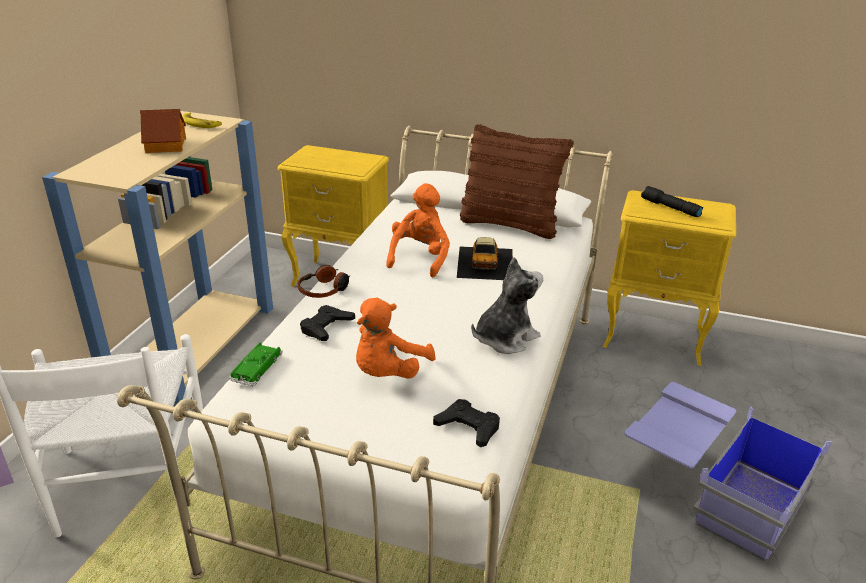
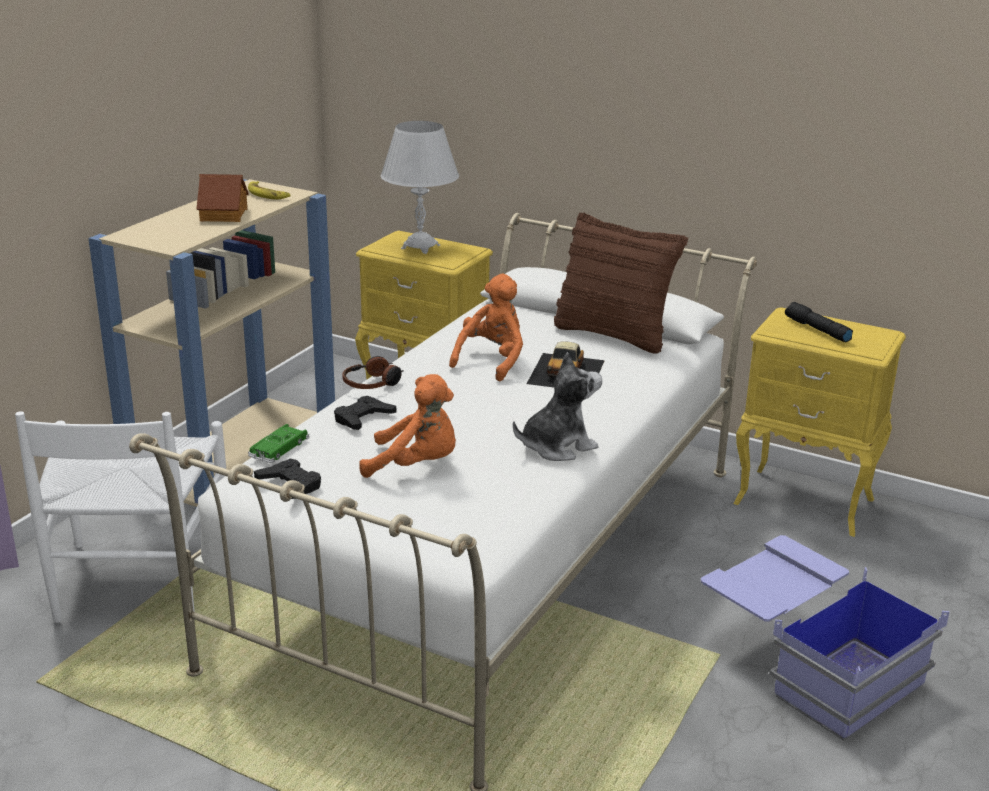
camera: 10 degrees right, 5 degrees down
(330, 158) = (420, 247): none -> white table lamp
(388, 373) = (416, 465): orange plush toy -> orange plush toy turned 120 degrees counterclockwise
(468, 427) = (483, 520): black game controller -> black game controller (290, 485)

